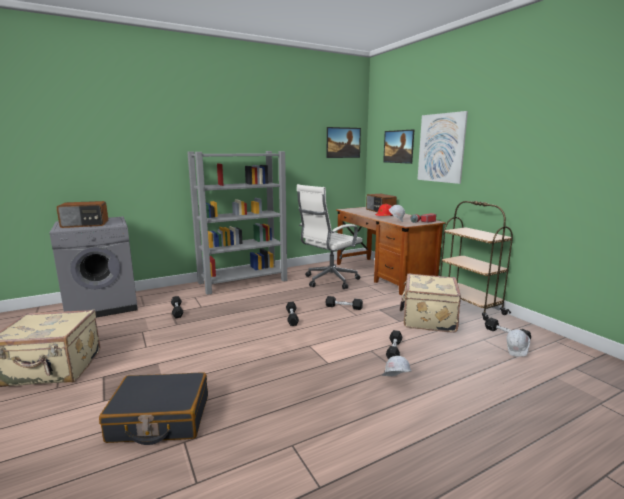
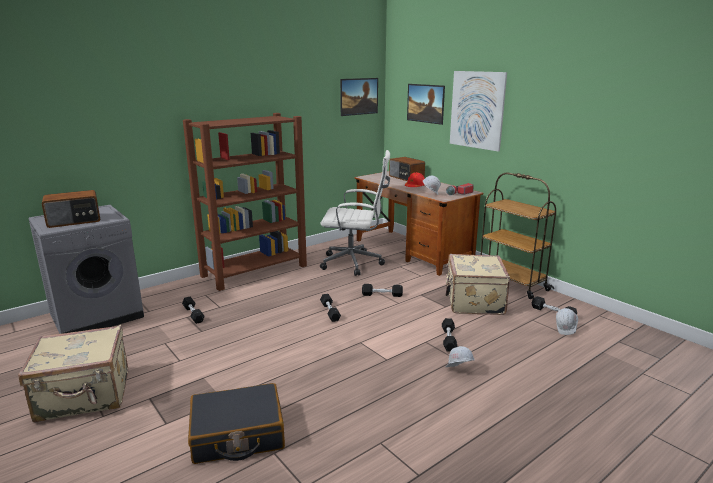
camera: 10 degrees left, 5 degrees up
(243, 281) = (254, 271): grey bookcase -> brown bookcase
(329, 281) = (355, 263): white office chair -> white office chair turned 120 degrees counterclockwise

